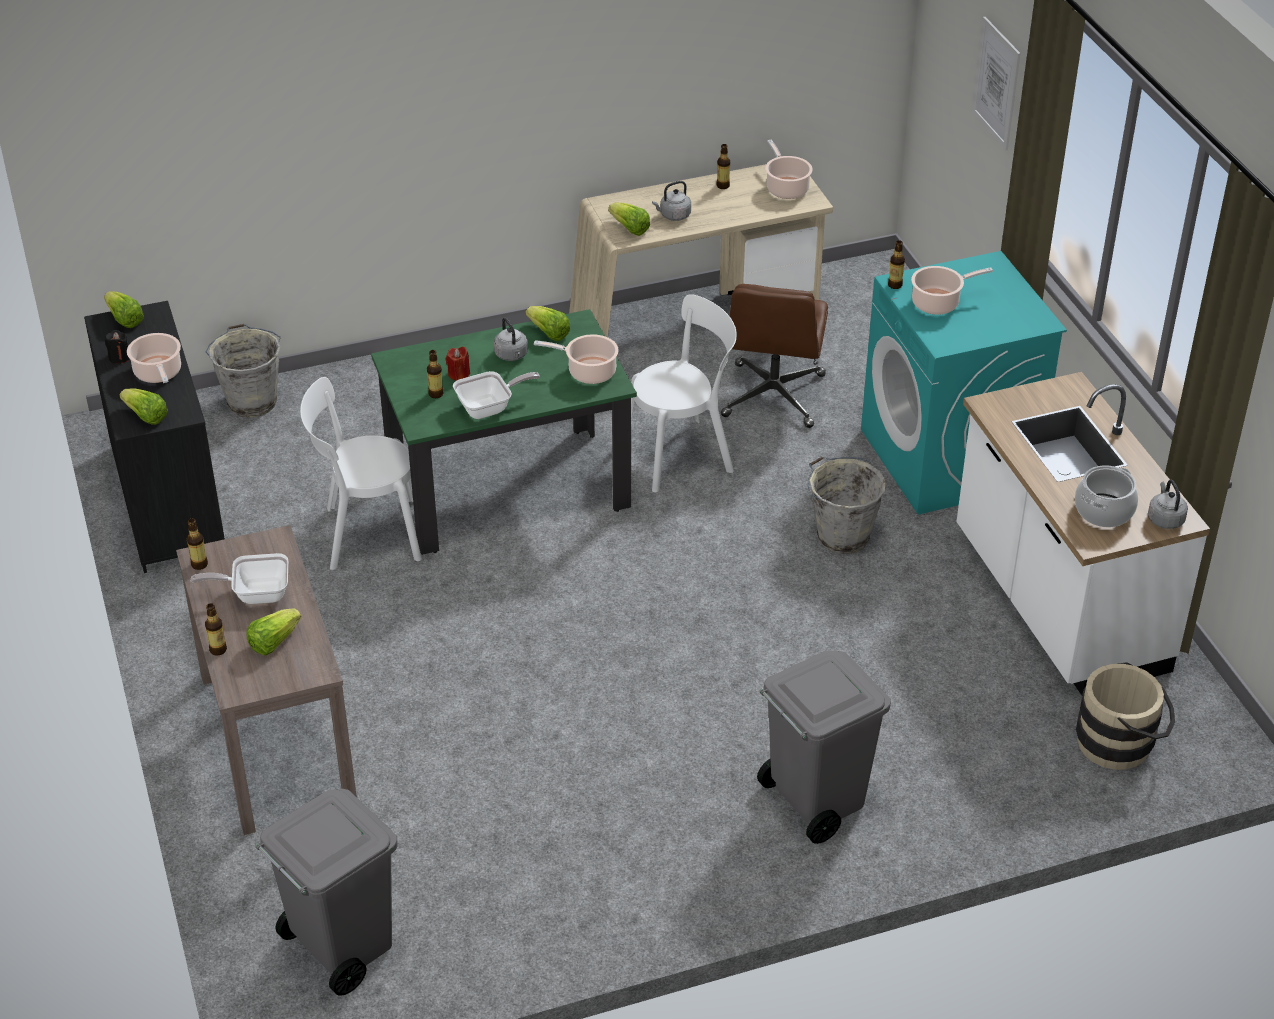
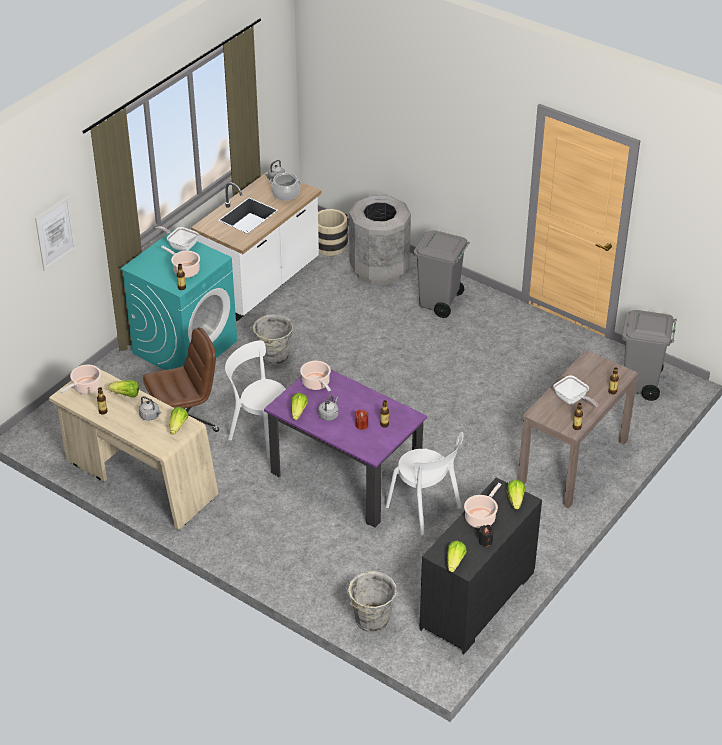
camera: 125 degrees left, 0 degrees up
(273, 642) = (590, 379): lettuce -> lettuce (126, 395)
(490, 408) = (376, 401): frying pan -> frying pan (181, 246)
(508, 490) = (345, 477): green dining table -> purple dining table
(983, 772) = (379, 270): none -> grey trash can

